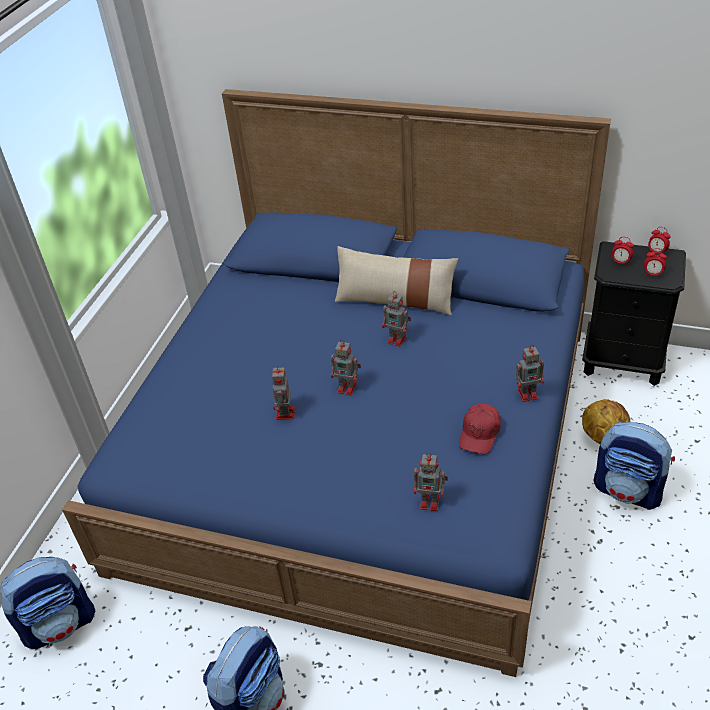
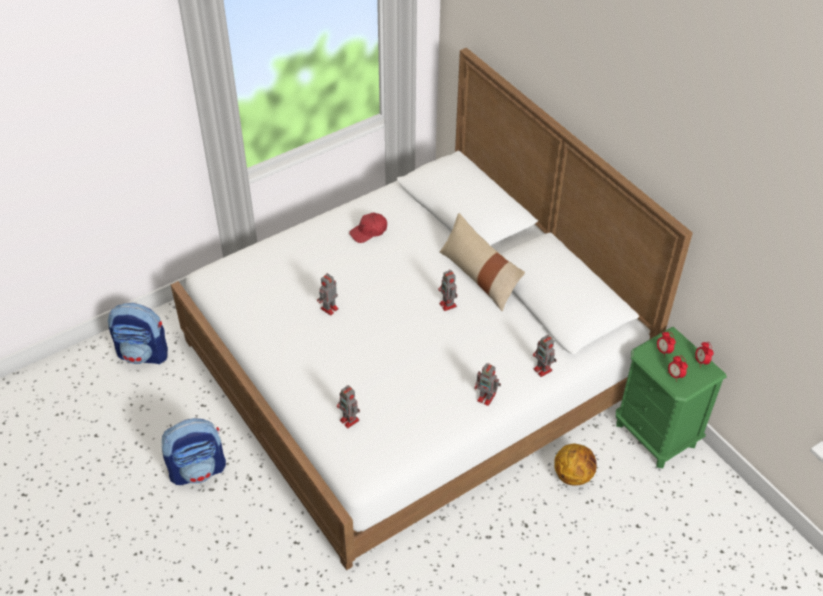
camera: 35 degrees right, 5 degrees up
(348, 388) = (382, 317): toy robot -> toy robot (543, 370)
(363, 442) = (411, 365): blue bed -> white bed
(480, 434) = (425, 401): red cap -> red cap (369, 231)
(623, 361) = (656, 434): black nightstand -> green nightstand
(628, 490) = (546, 521): backpack -> none

